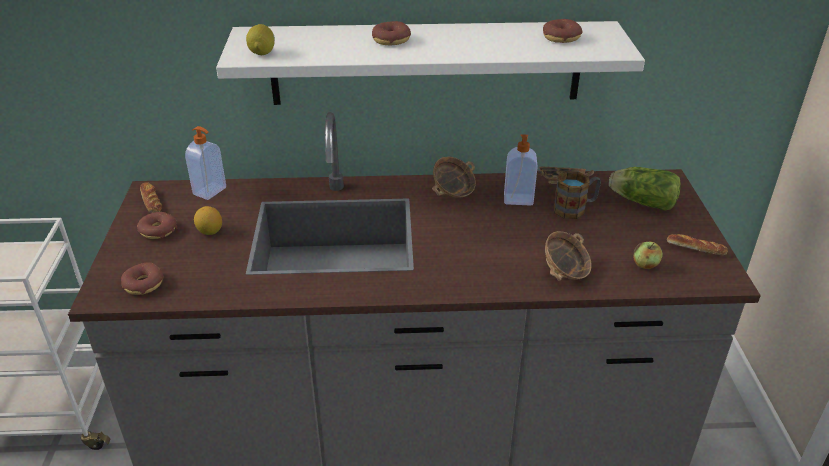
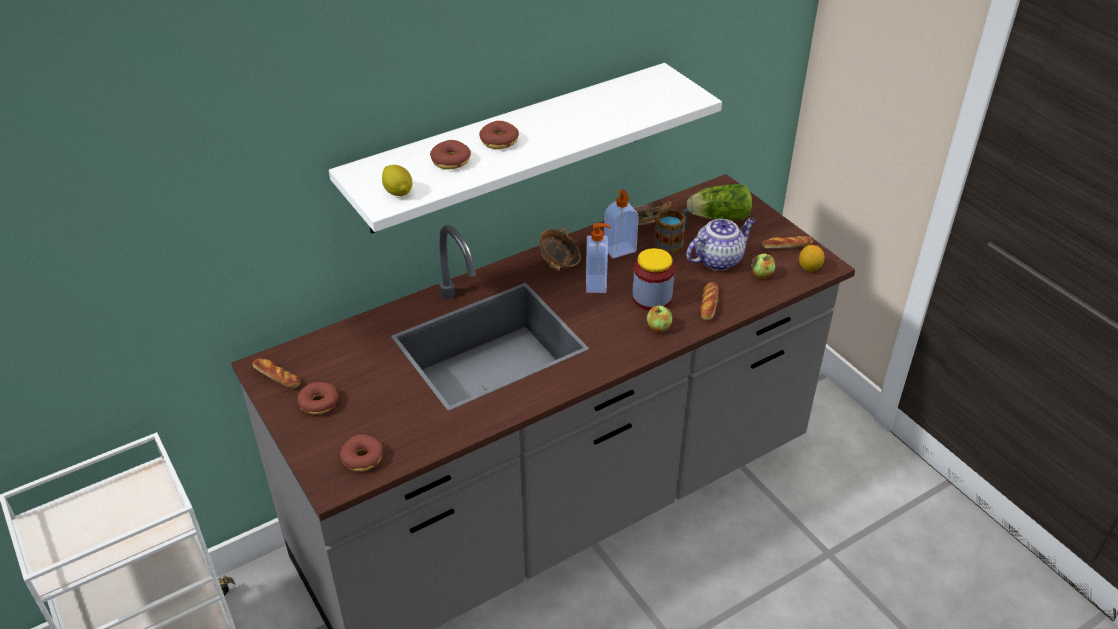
camera: 30 degrees left, 5 degrees up
(210, 191) = (328, 344): soap dispenser -> soap dispenser (597, 284)
(210, 232) = (372, 384): lemon -> lemon (809, 268)
(496, 275) = (658, 327): none -> apple
(512, 248) = (652, 298): none -> jar
(561, 37) = (638, 95): donut -> donut (451, 161)
(565, 272) = (709, 304): bowl -> bread
(610, 237) = (718, 259): none -> teapot

